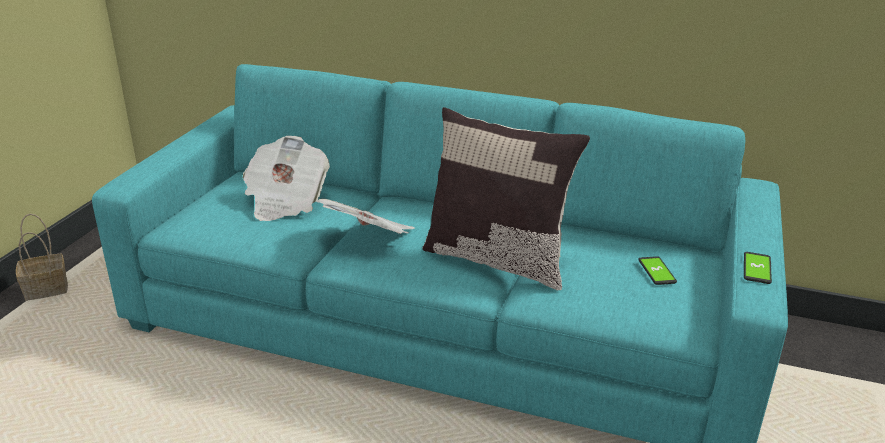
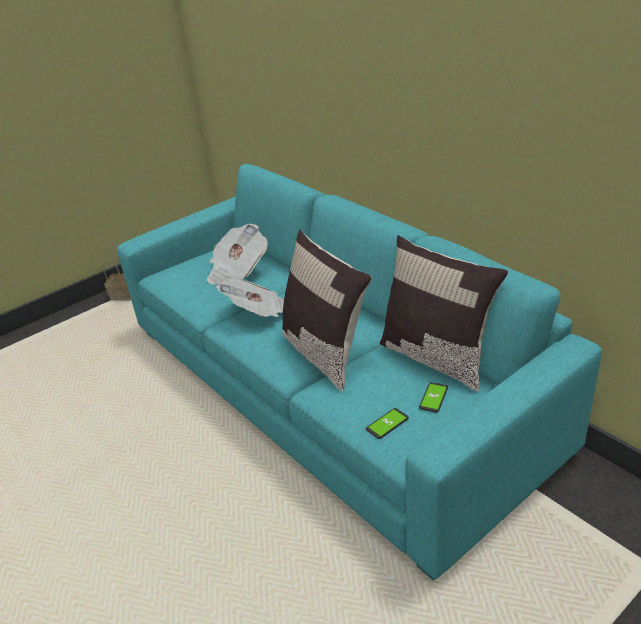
camera: 35 degrees right, 5 degrees up
(613, 237) = (436, 358): none -> pillow
(757, 268) = (471, 422): phone -> phone (387, 424)

